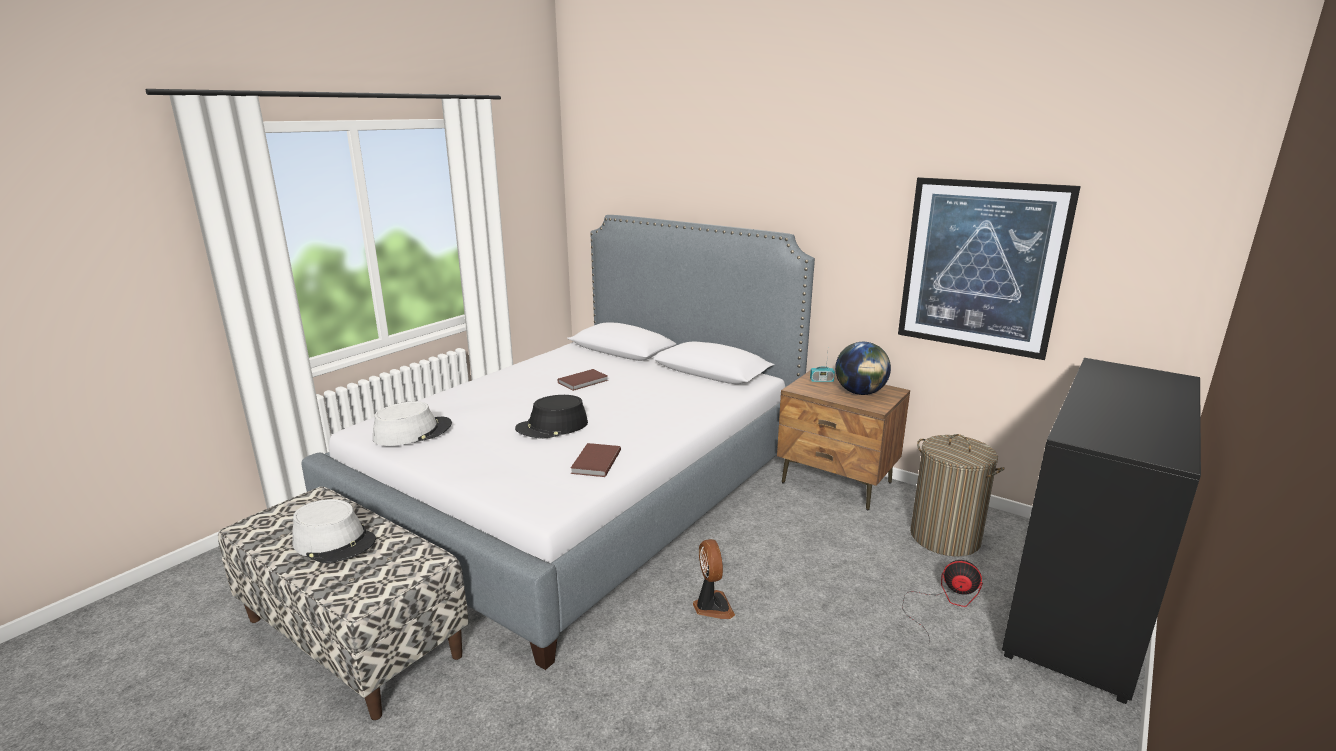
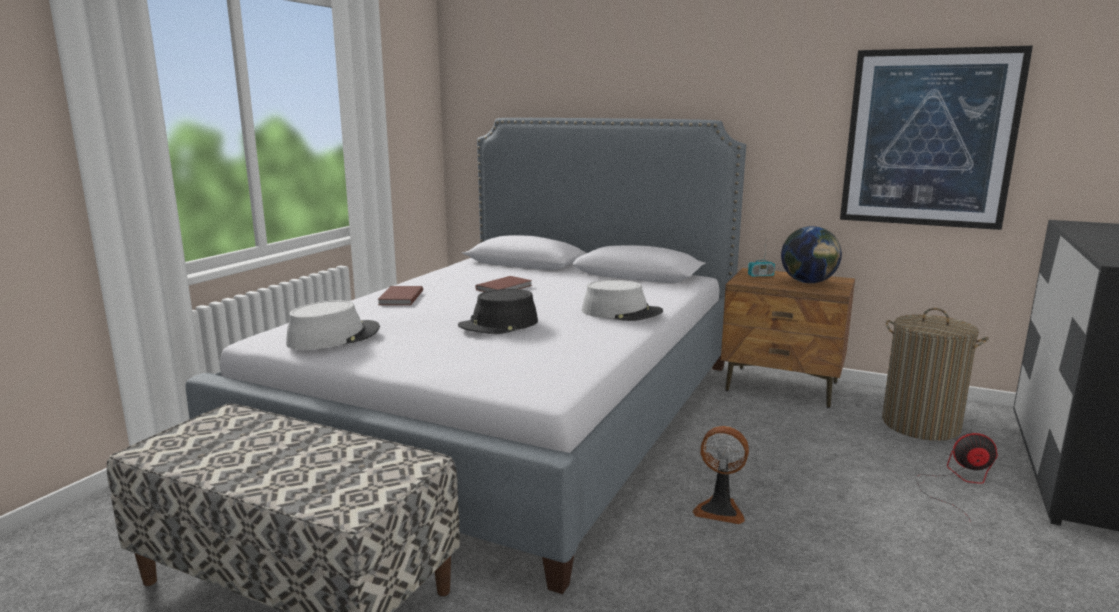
camera: 10 degrees left, 5 degrees down
(335, 542) = (280, 454): grey hat -> grey hat (621, 312)
(594, 462) = (573, 350): brown book -> brown book (399, 298)
(711, 606) = (720, 509): fan -> fan turned 135 degrees clockwise

